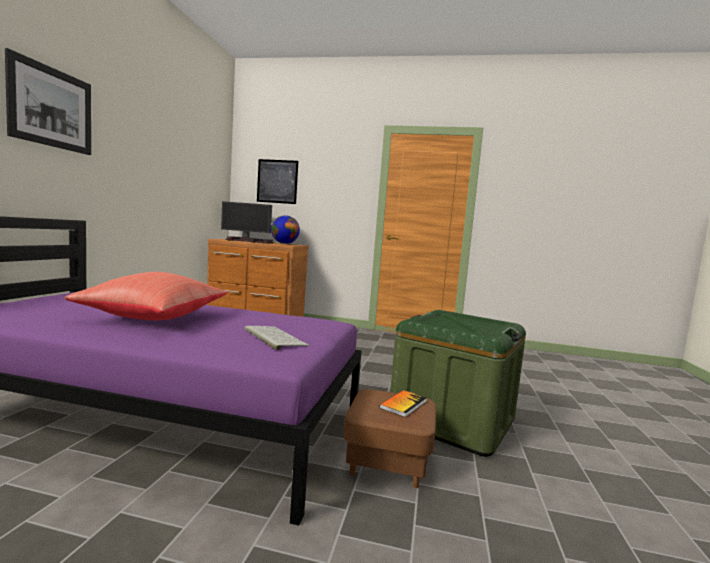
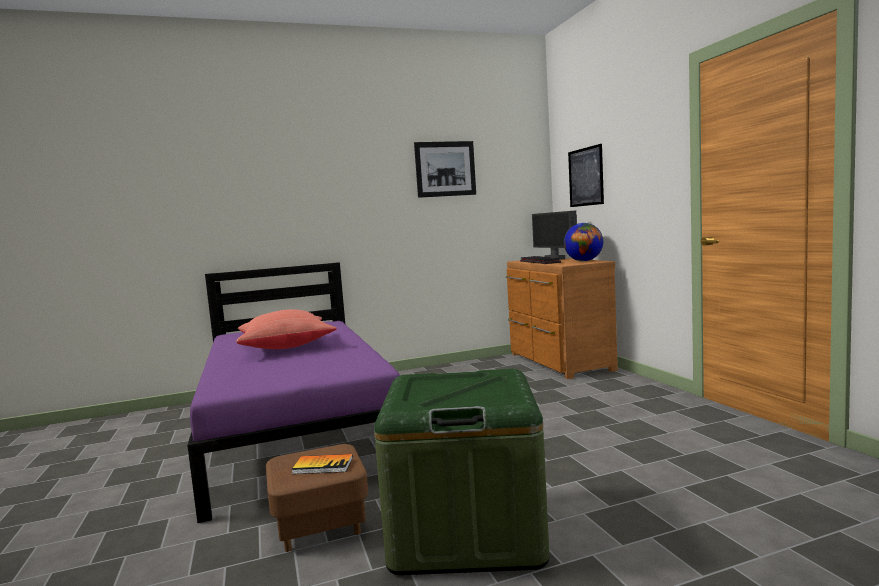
camera: 60 degrees right, 0 degrees up
(51, 107) = (311, 179): picture -> picture (445, 169)
(273, 337) = (285, 373): keyboard -> none

